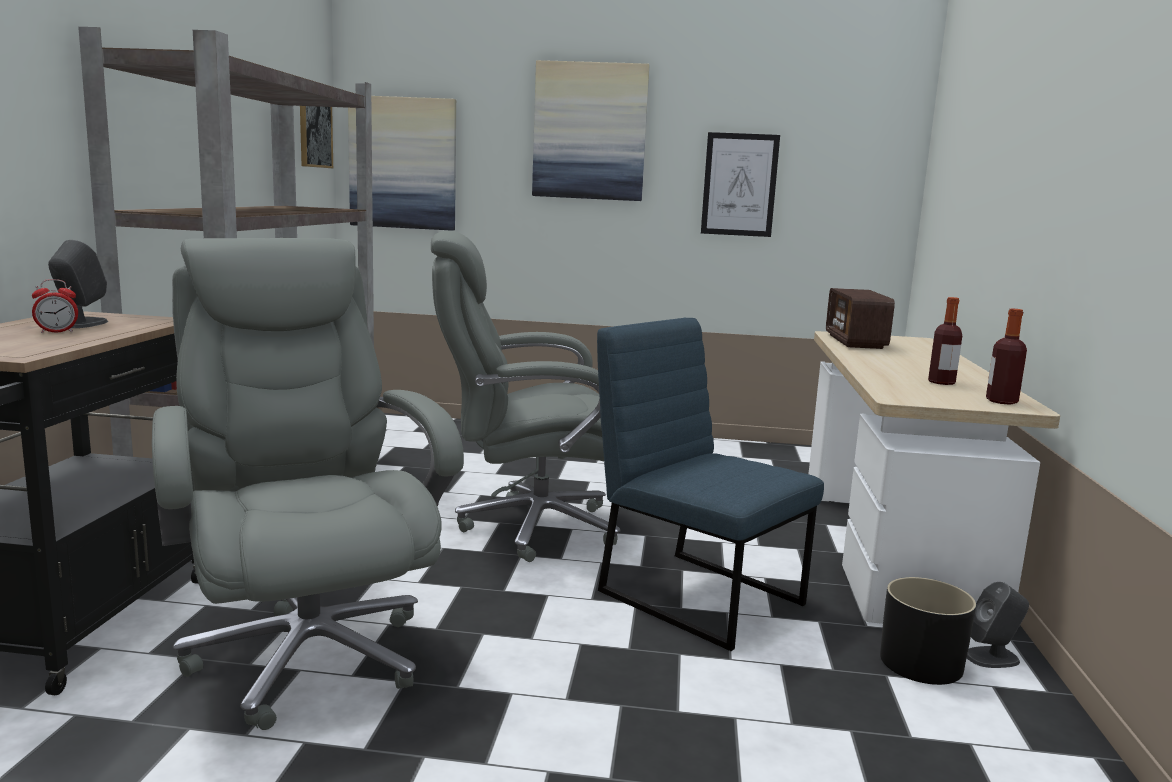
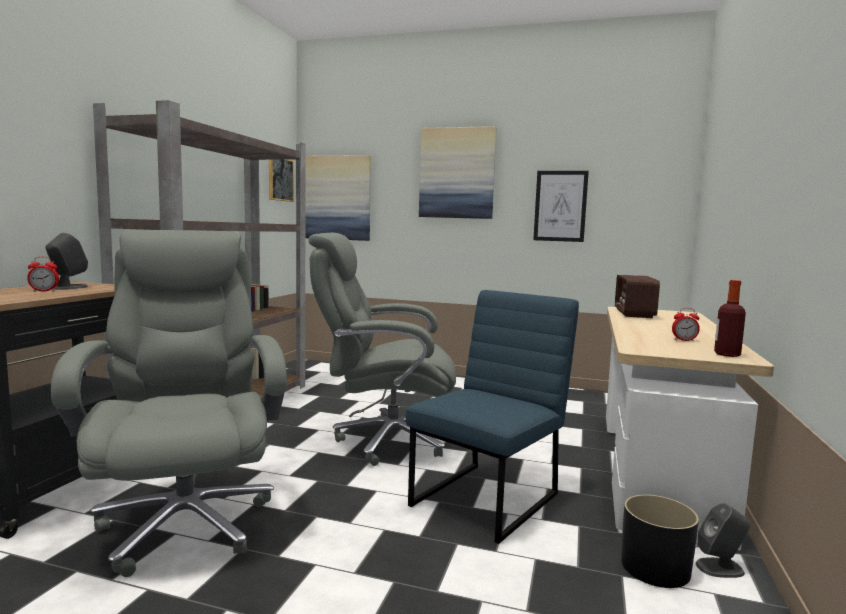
camera: 10 degrees right, 5 degrees down
(696, 595) = (488, 498): blue chair -> blue chair turned 75 degrees clockwise
(941, 382) = (684, 340): bottle -> alarm clock

